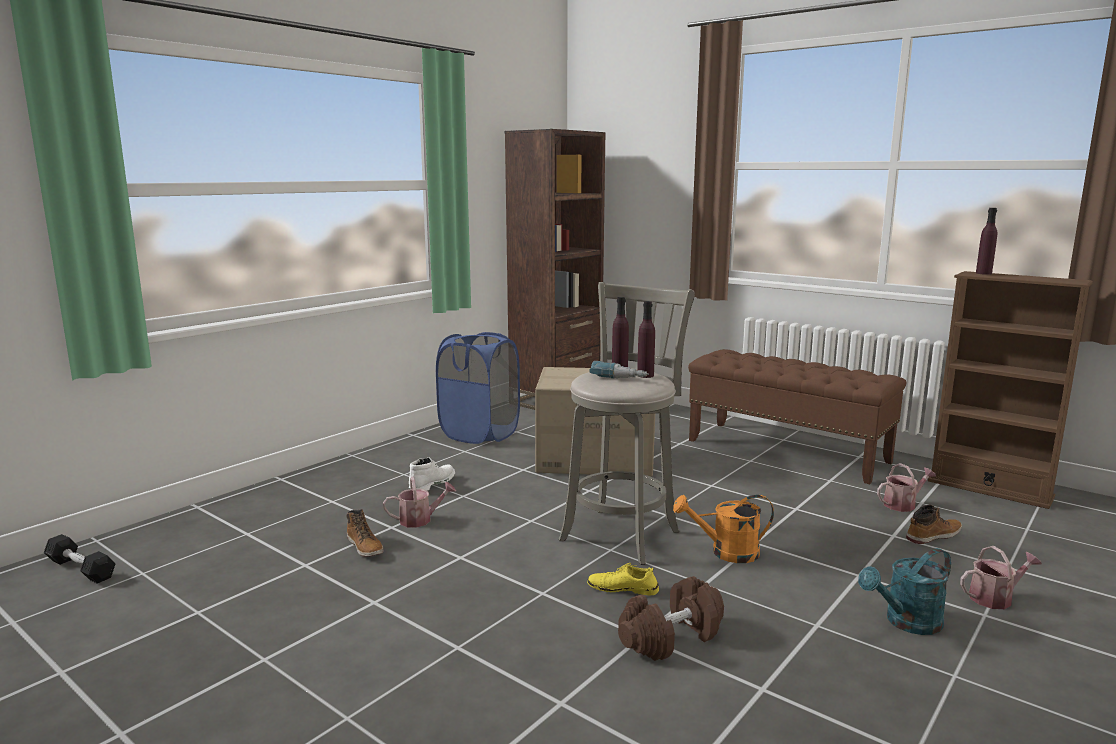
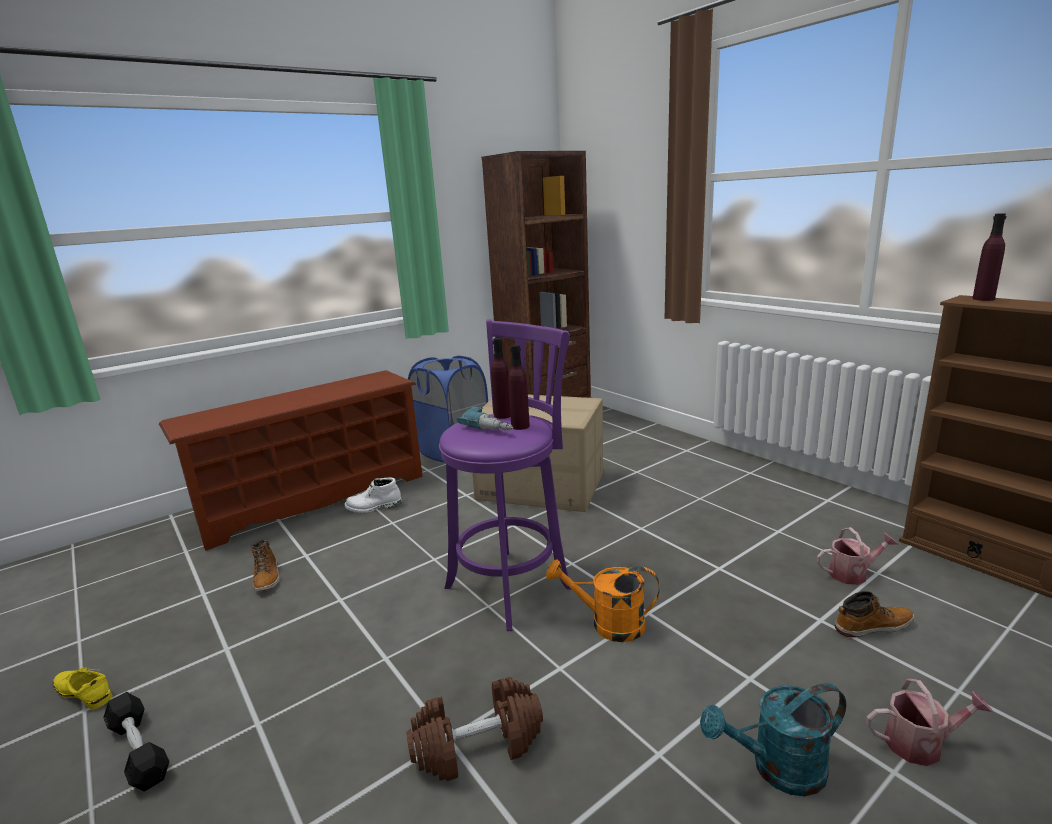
camera: 15 degrees right, 5 degrees up
(80, 569) = (36, 578): black dumbbell -> black dumbbell (139, 750)
(356, 480) = (314, 498): none -> brown shoe rack
(420, 520) = (336, 549): watering can -> none
(431, 484) = (373, 507): white boot -> white boot turned 150 degrees counterclockwise
(622, 533) = (513, 584): grey stool -> purple stool
(622, 588) = (469, 662): yellow shoe -> yellow shoe (84, 692)
(787, 451) = (747, 488): brown bench -> none

